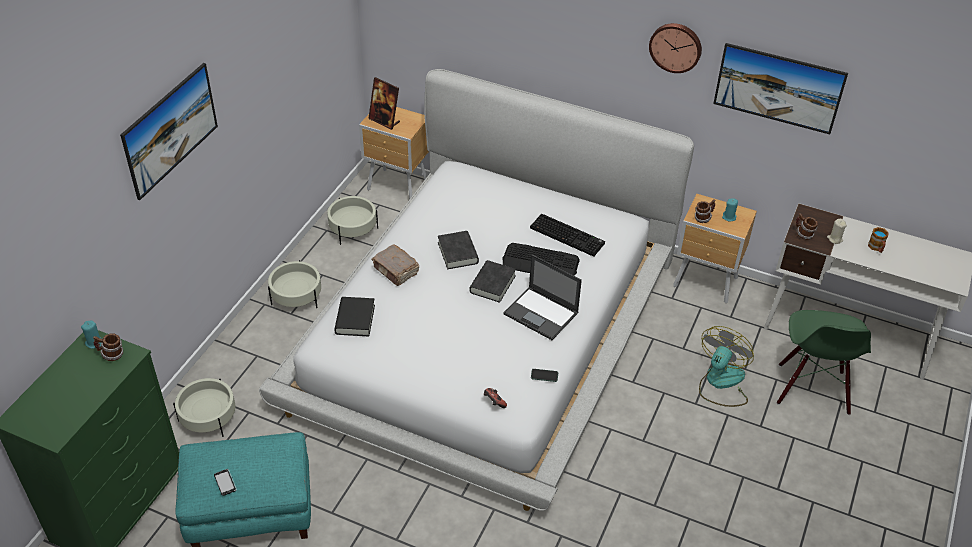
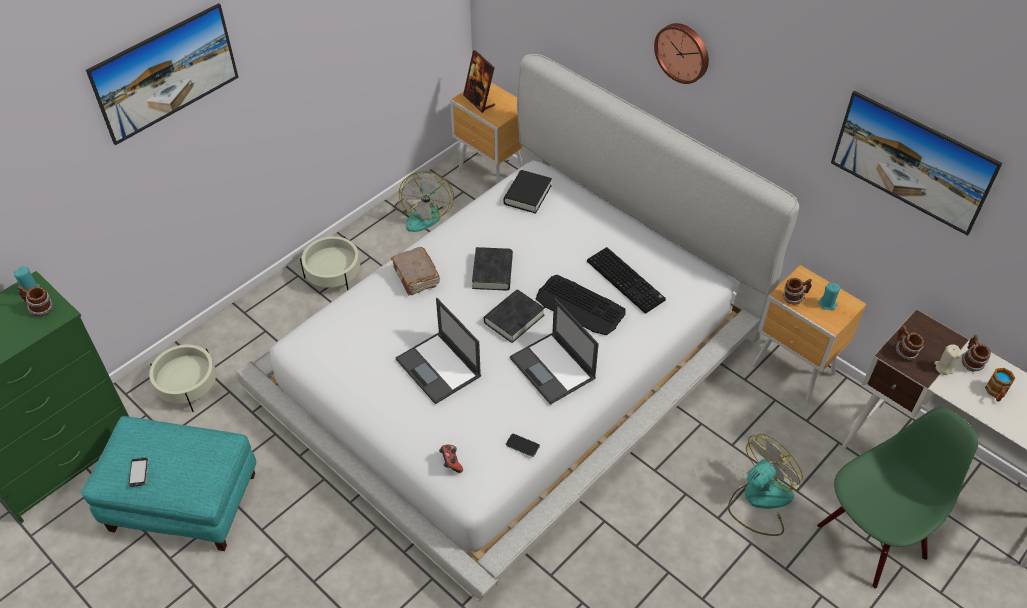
camera: 20 degrees right, 5 degrees up
(353, 229) = (424, 213): beige planter -> fan
(355, 319) = (347, 323): black book -> black book (527, 195)
(450, 335) = (439, 368): none -> laptop
(676, 46) = (795, 83): wall clock -> wall clock (683, 52)
(812, 389) = (870, 540): green chair -> green chair turned 150 degrees counterclockwise
(851, 231) = (970, 362): none -> mug

